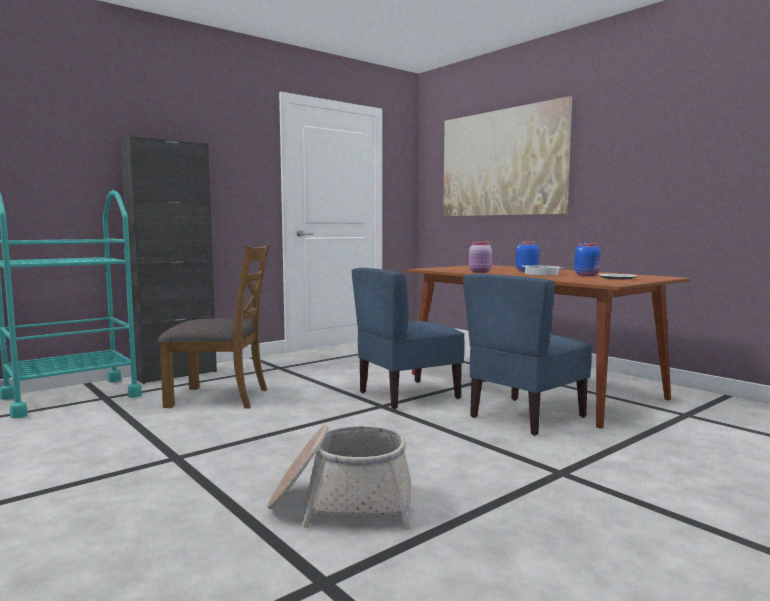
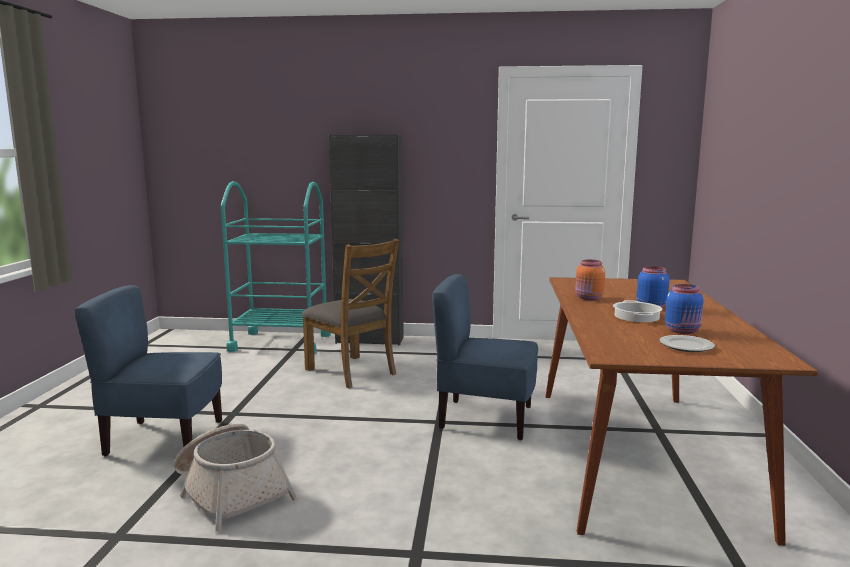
camera: 45 degrees right, 5 degrees up
(480, 272) = (589, 298): pink jar -> orange jar
(501, 163) = (755, 139): picture -> none
(525, 417) = (534, 486): blue chair -> blue chair (164, 439)

